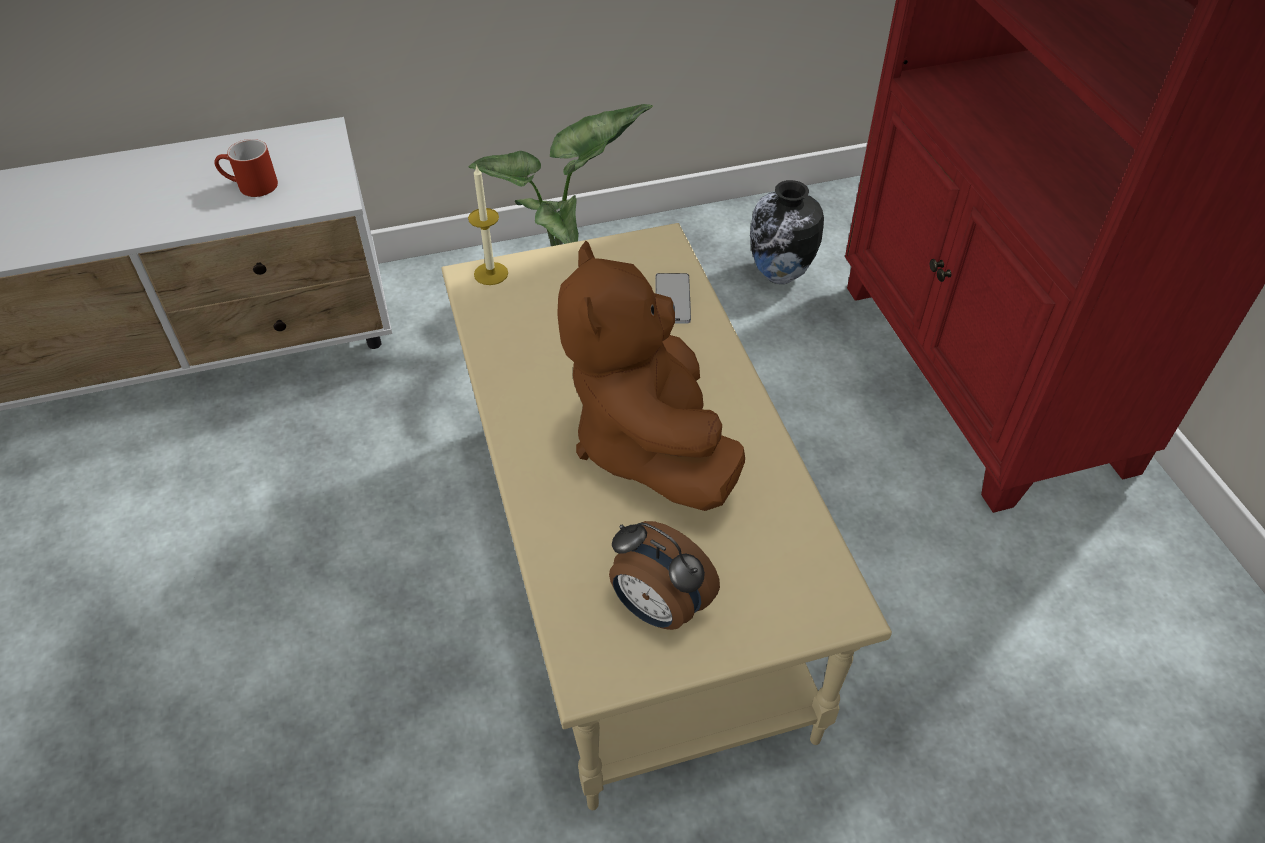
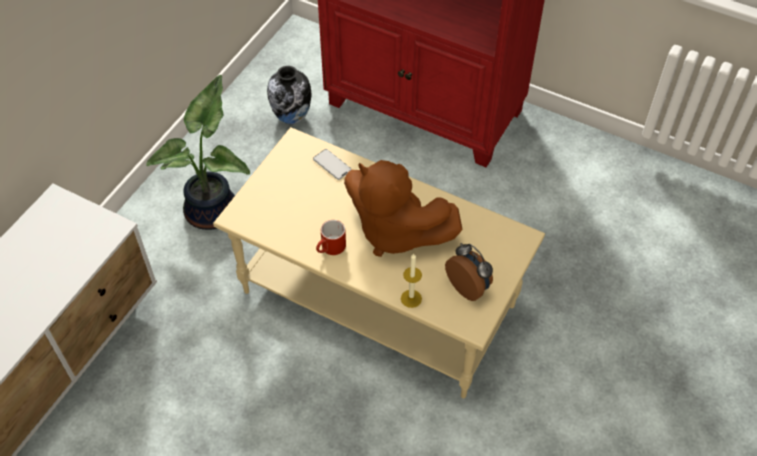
camera: 45 degrees left, 5 degrees up
(250, 187) = (61, 253): red mug -> red mug (331, 249)
(491, 273) = (241, 209): candle -> candle (411, 298)
(658, 609) = (469, 286): alarm clock -> alarm clock turned 120 degrees counterclockwise

